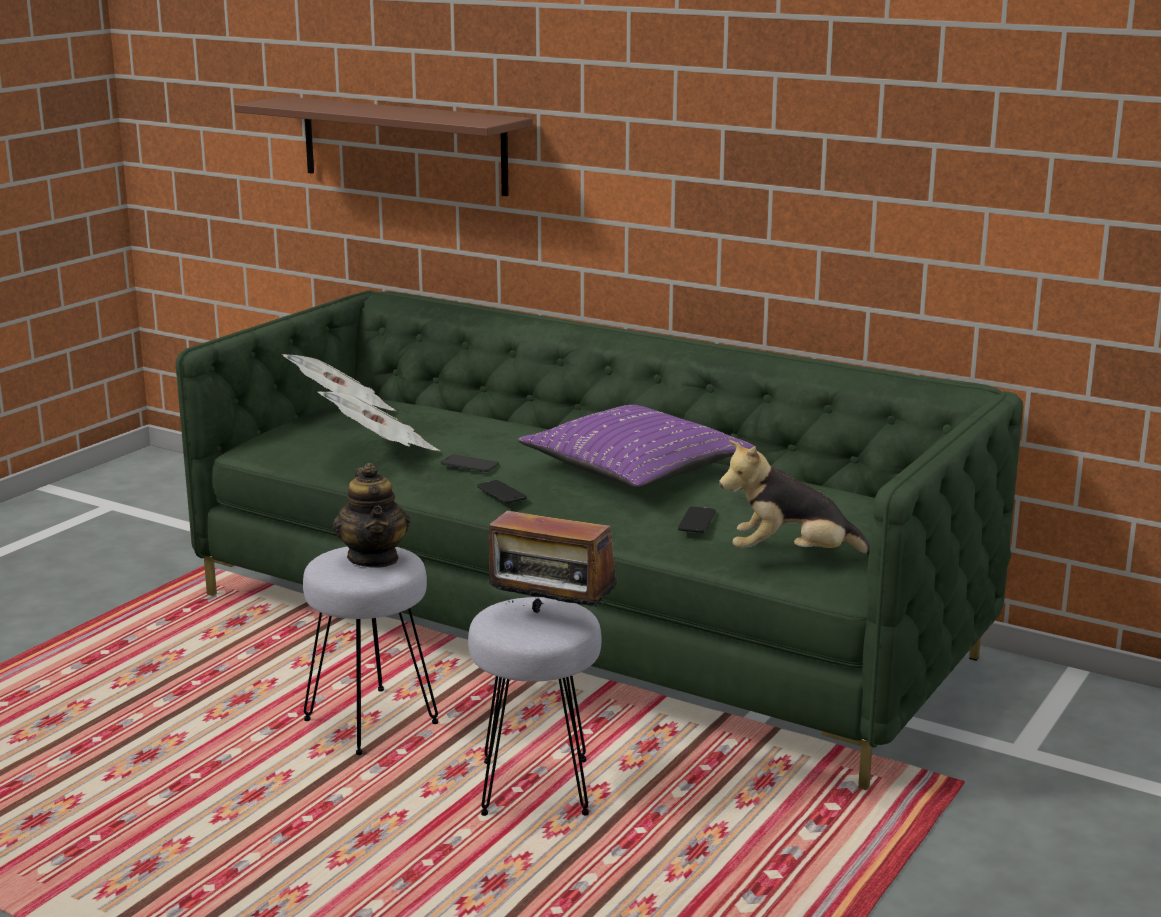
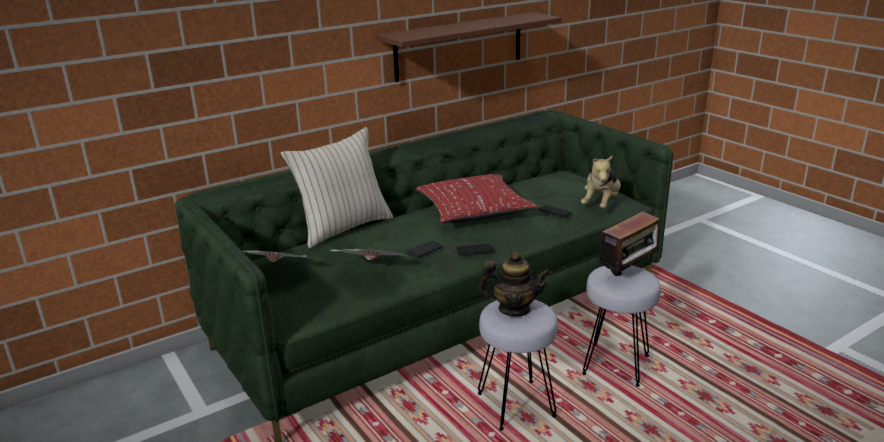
camera: 65 degrees left, 5 degrees up
(403, 145) = (183, 82): brown shelf -> brown shelf (459, 46)
(499, 413) = (343, 228): none -> beige pillow
(635, 468) = (473, 210): purple pillow -> red pillow

